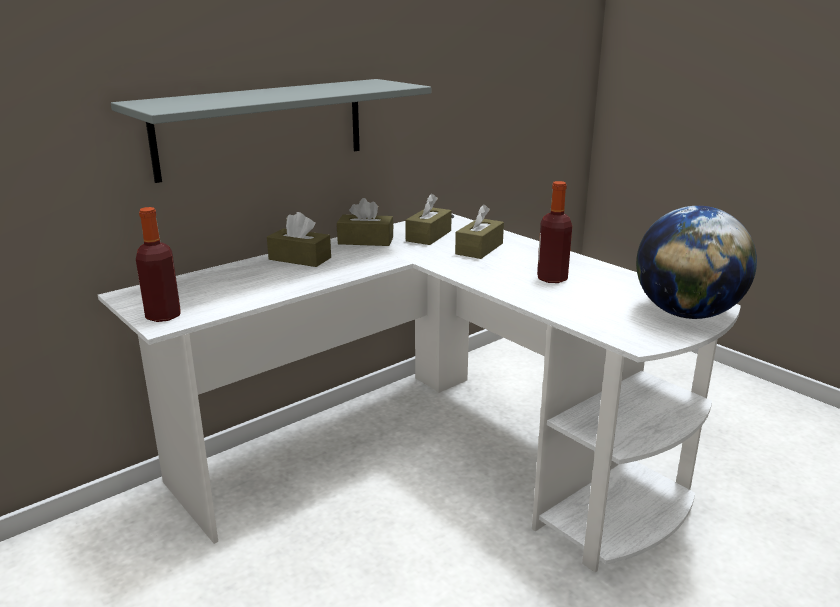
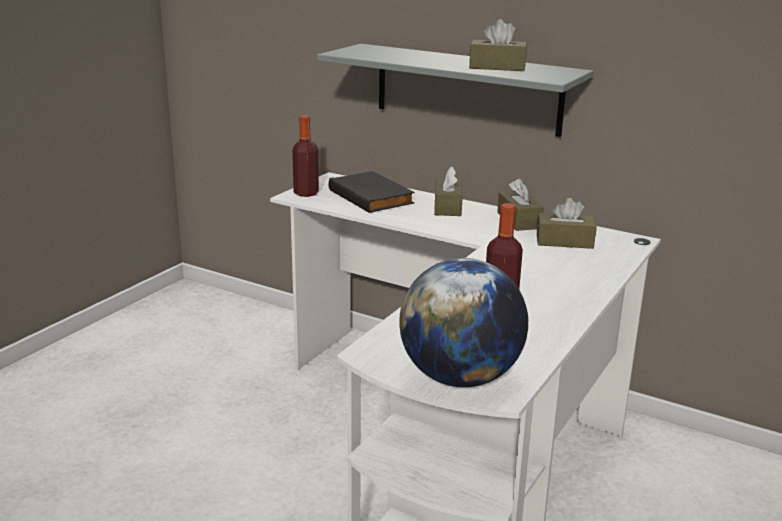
camera: 70 degrees right, 0 degrees up
(228, 283) = (372, 196): none -> black book
(479, 249) = (552, 266): brown tissue box -> brown tissue box (497, 67)

